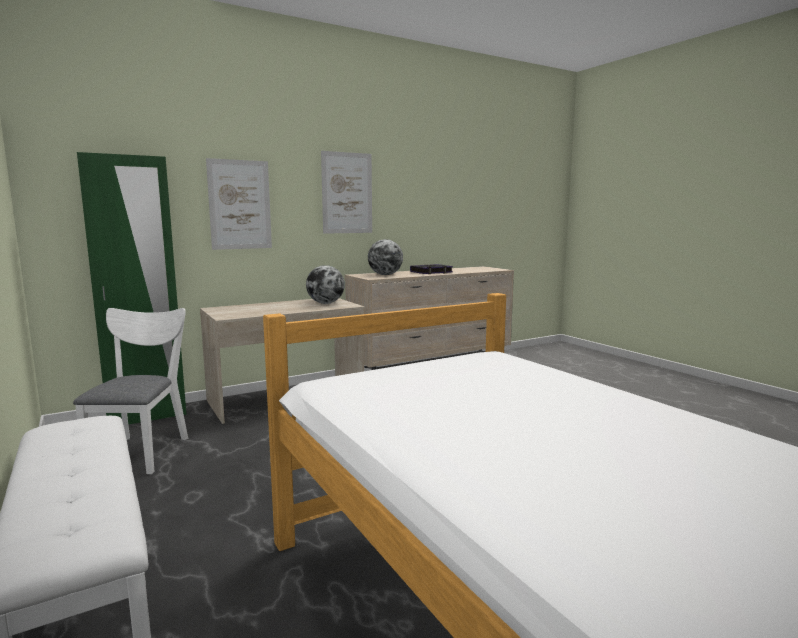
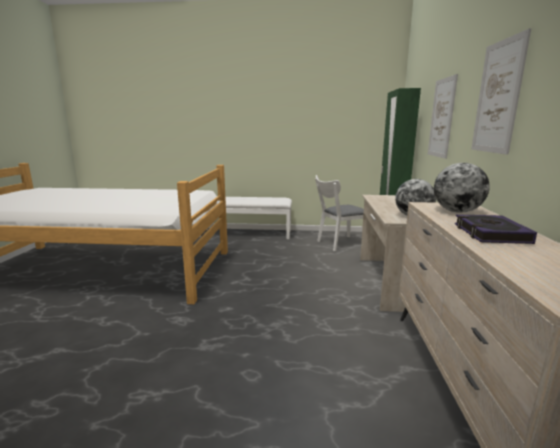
camera: 125 degrees right, 5 degrees up
(142, 451) = (338, 243): white chair -> white chair turned 120 degrees clockwise

